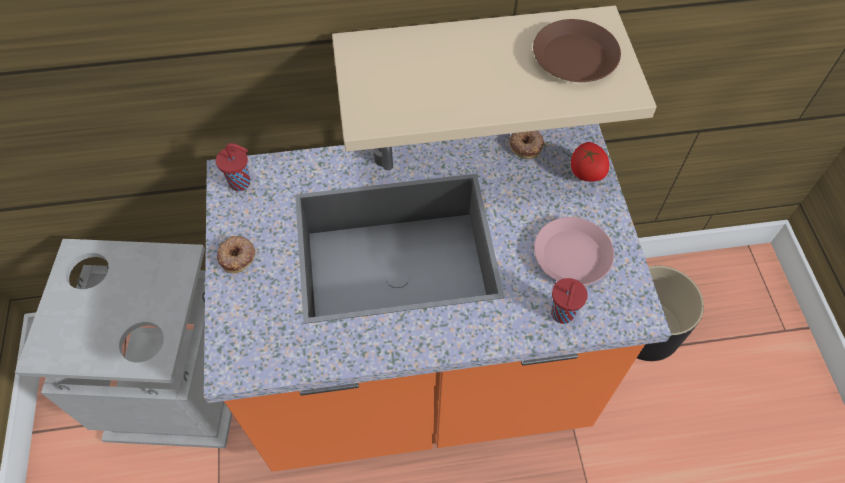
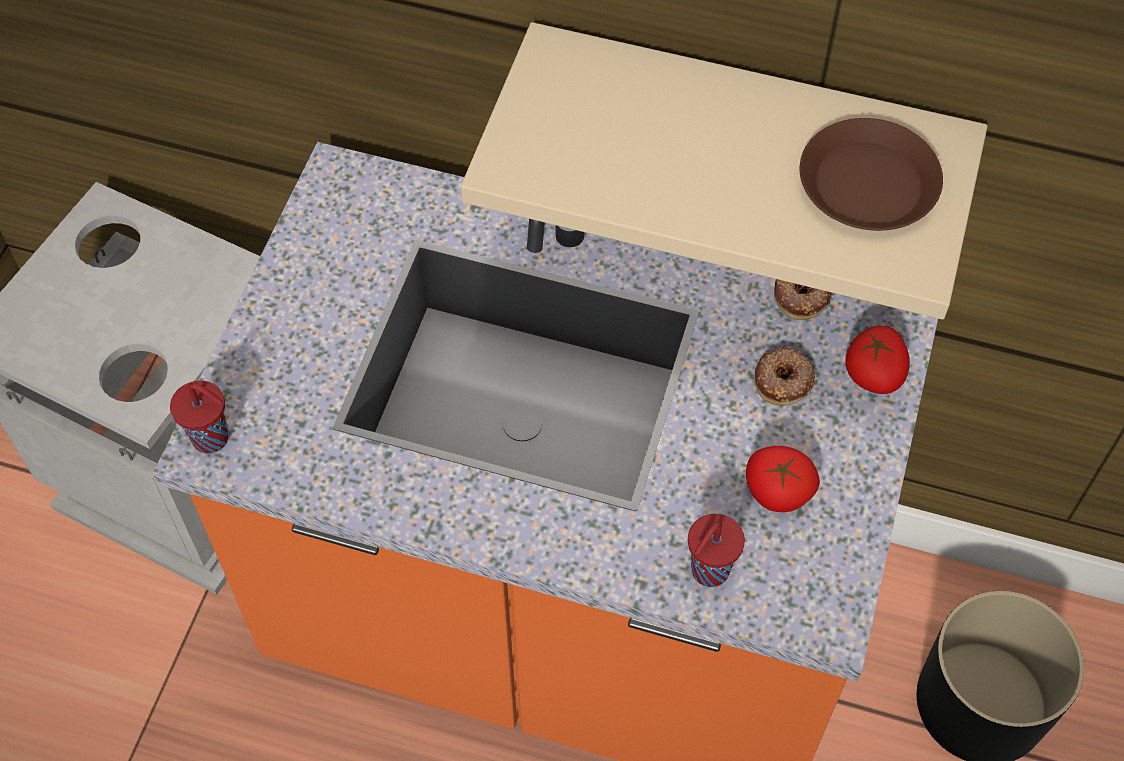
camera: 25 degrees right, 0 degrees up
(237, 256) = (290, 298): donut -> donut (784, 380)
(241, 183) = (348, 194): red cup -> red cup (213, 439)
(572, 255) = (776, 492): pink plate -> tomato

